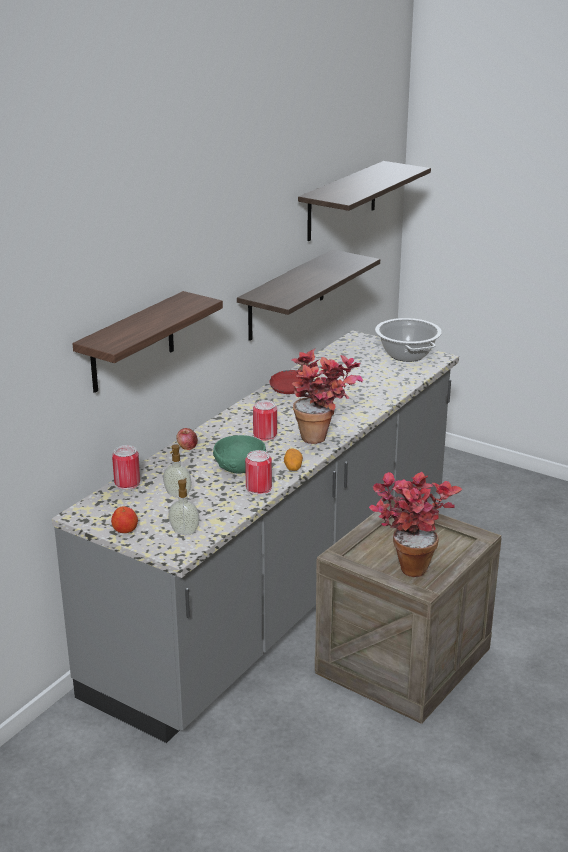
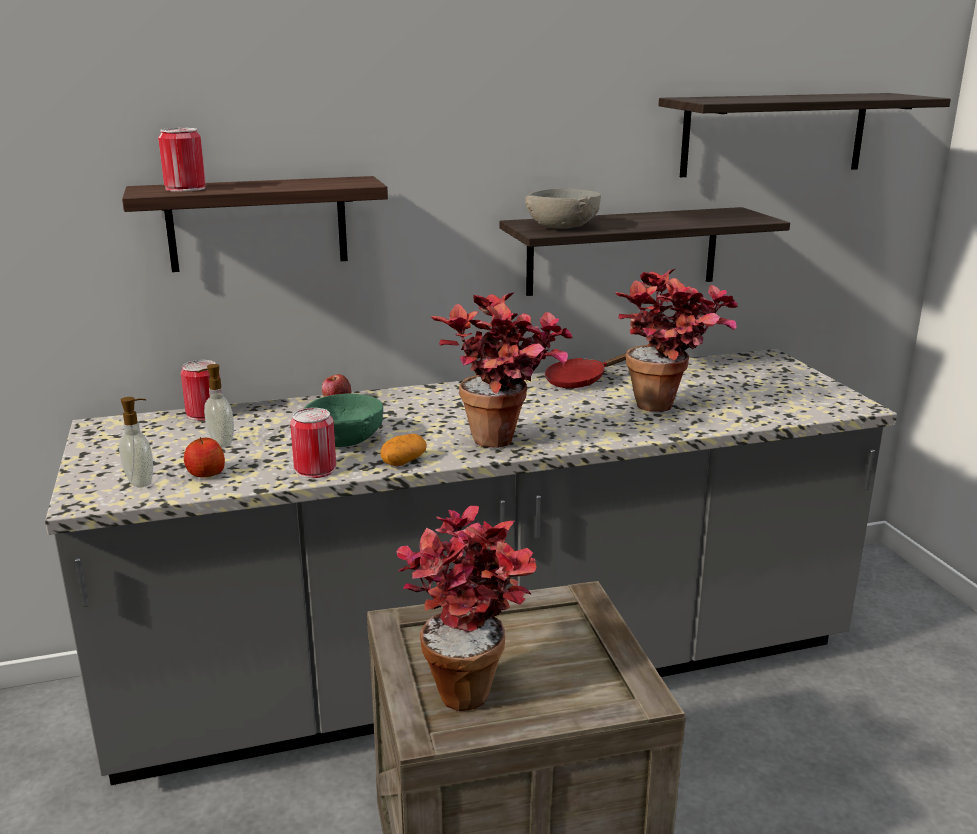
camera: 40 degrees right, 5 degrees down
(125, 529) = (97, 456): apple -> apple (205, 473)
(265, 435) = (444, 418): can -> can (185, 188)
(283, 294) = (562, 226): none -> grey bowl
(361, 389) = (668, 409): none -> potted plant
(407, 354) = (810, 391): cooking pot -> none

